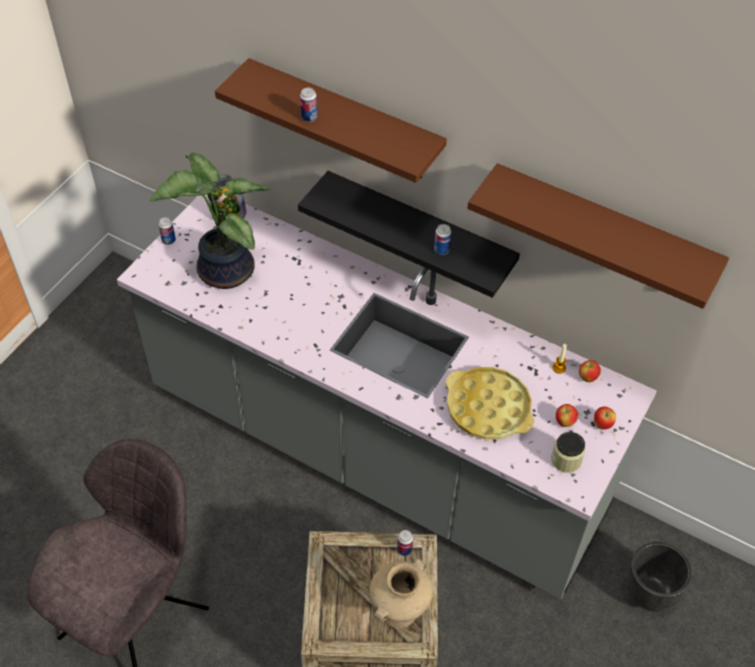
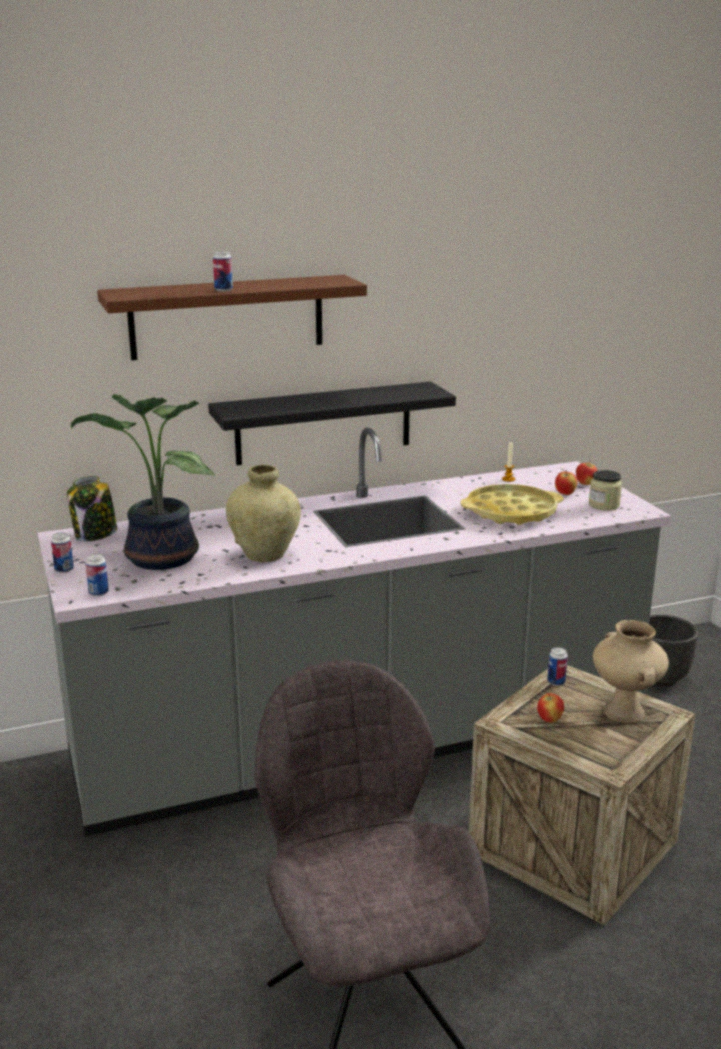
camera: 50 degrees left, 30 degrees down
(276, 317) = (264, 555): none -> beige vase
(441, 250) = (381, 396): can -> can (98, 593)
(587, 378) = (532, 474): apple -> apple (549, 720)
(603, 232) = (502, 302): brown shelf -> none

